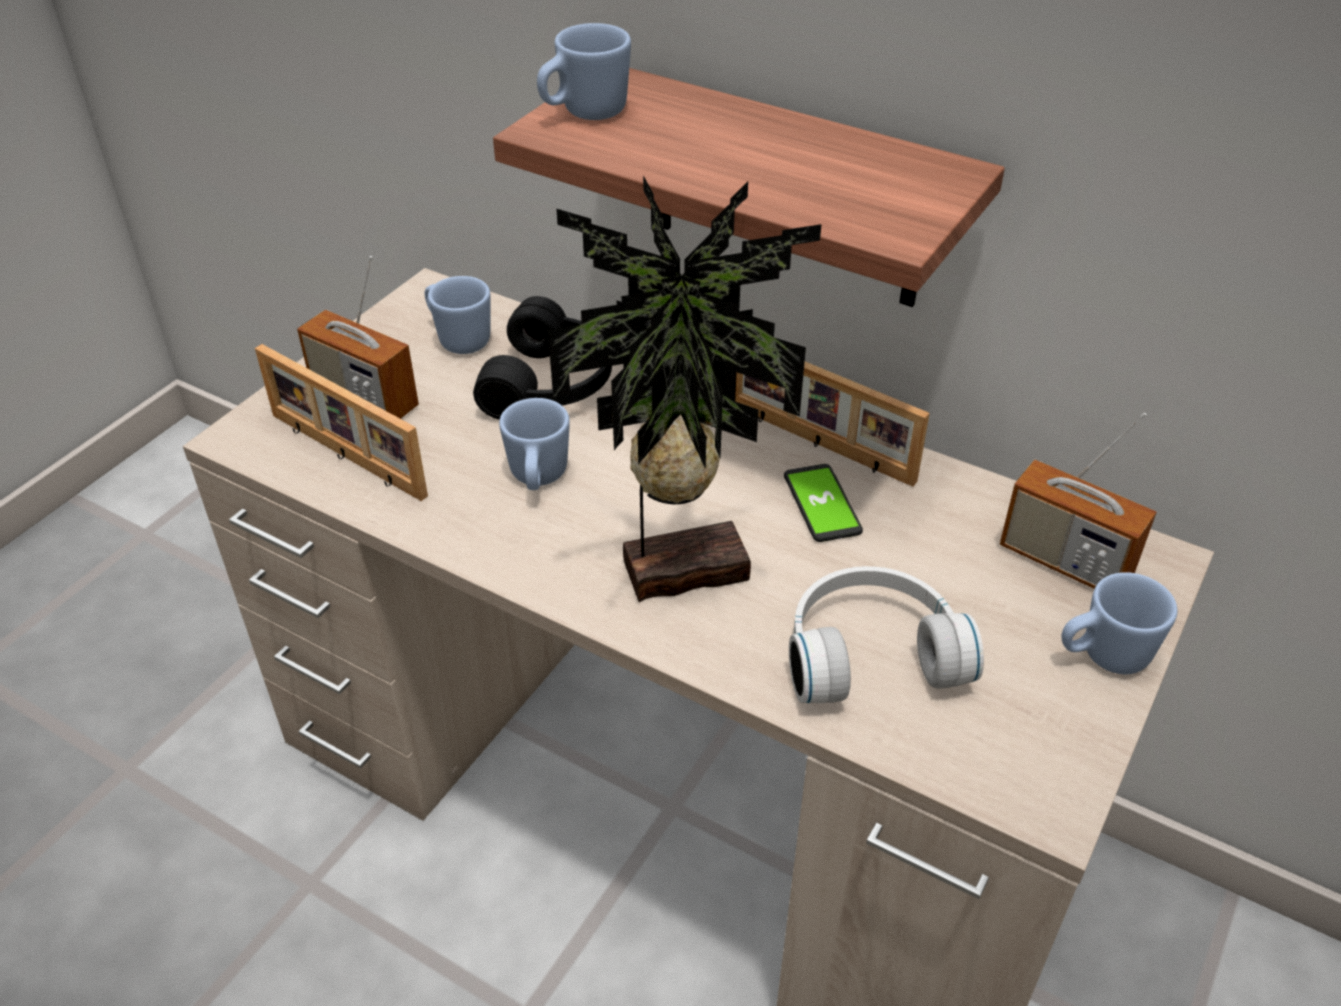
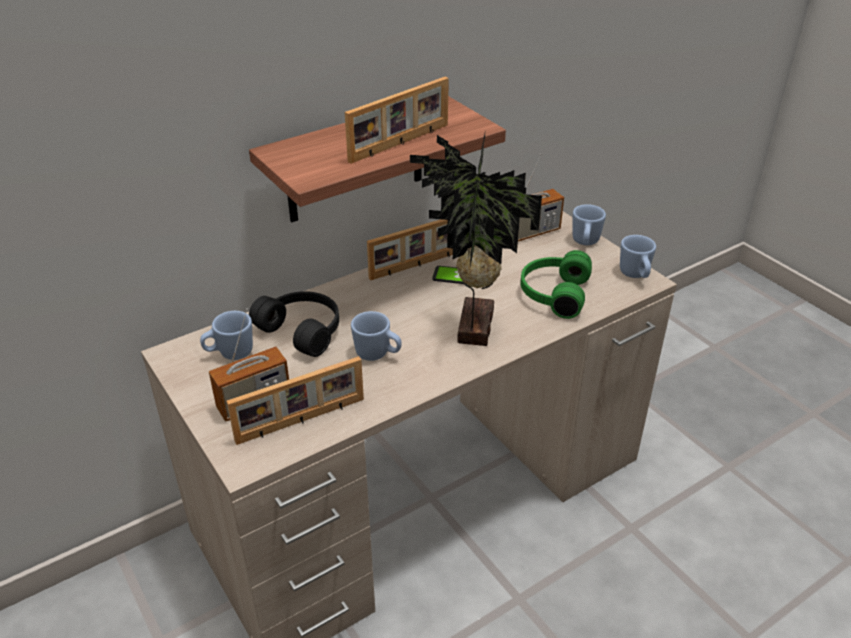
camera: 65 degrees left, 5 degrees down
(584, 114) = (302, 165): blue mug -> blue mug (635, 275)
(742, 173) = (400, 143): none -> picture frame
(869, 651) = (552, 293): white headphones -> green headphones

